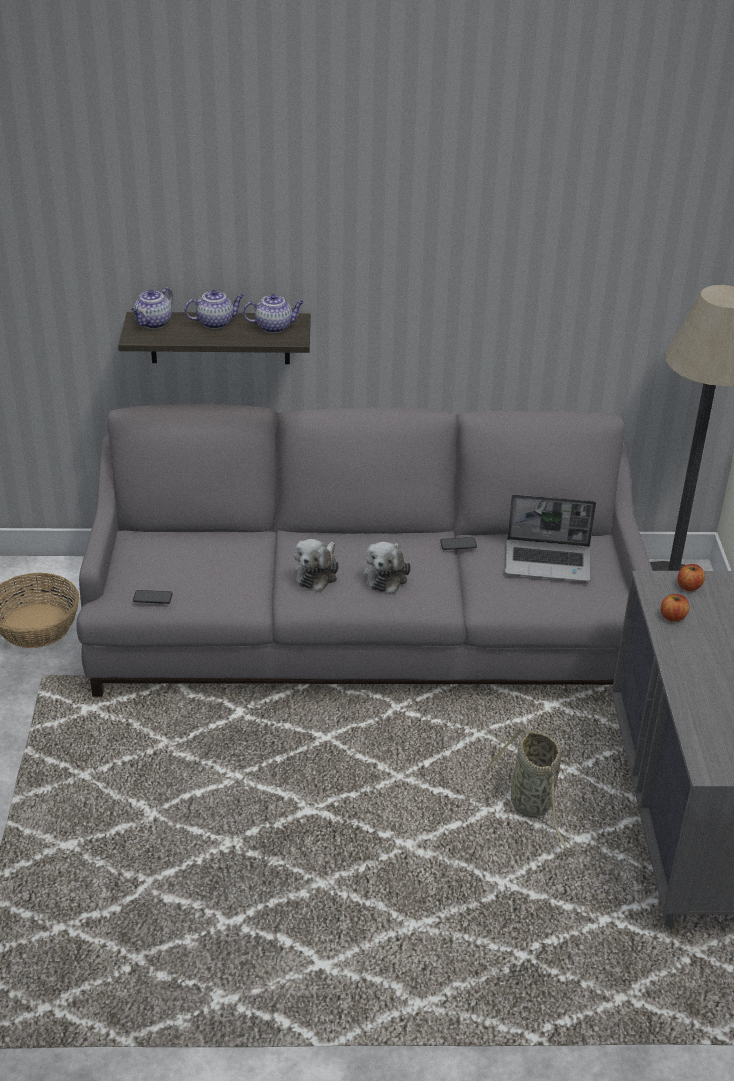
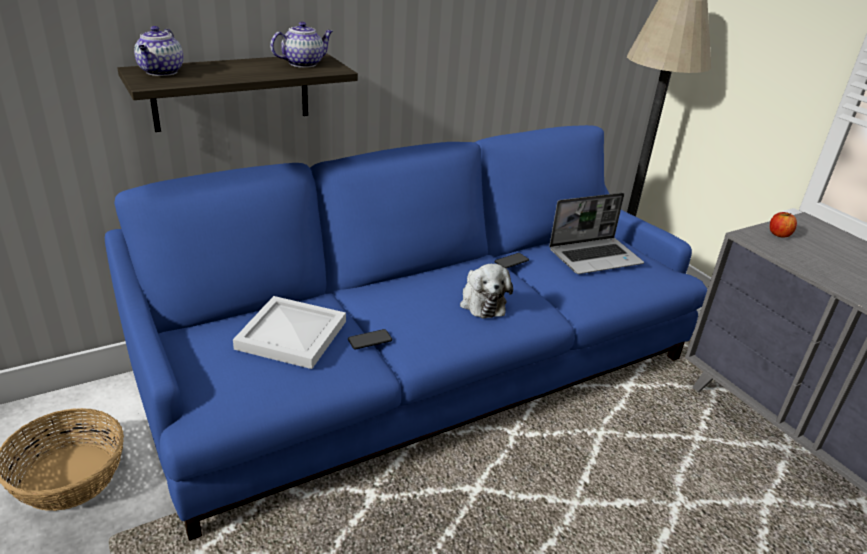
camera: 30 degrees left, 5 degrees down
(152, 597) = (256, 394): phone -> phone (369, 340)
(206, 560) = (290, 335): none -> white tray
(216, 322) = (235, 66): teapot -> none
(317, 573) = (415, 317): plush toy -> none
(366, 629) = (427, 369): grey sofa -> blue sofa
(532, 806) = (702, 485): basket -> none
(672, 617) = (803, 260): apple -> none

